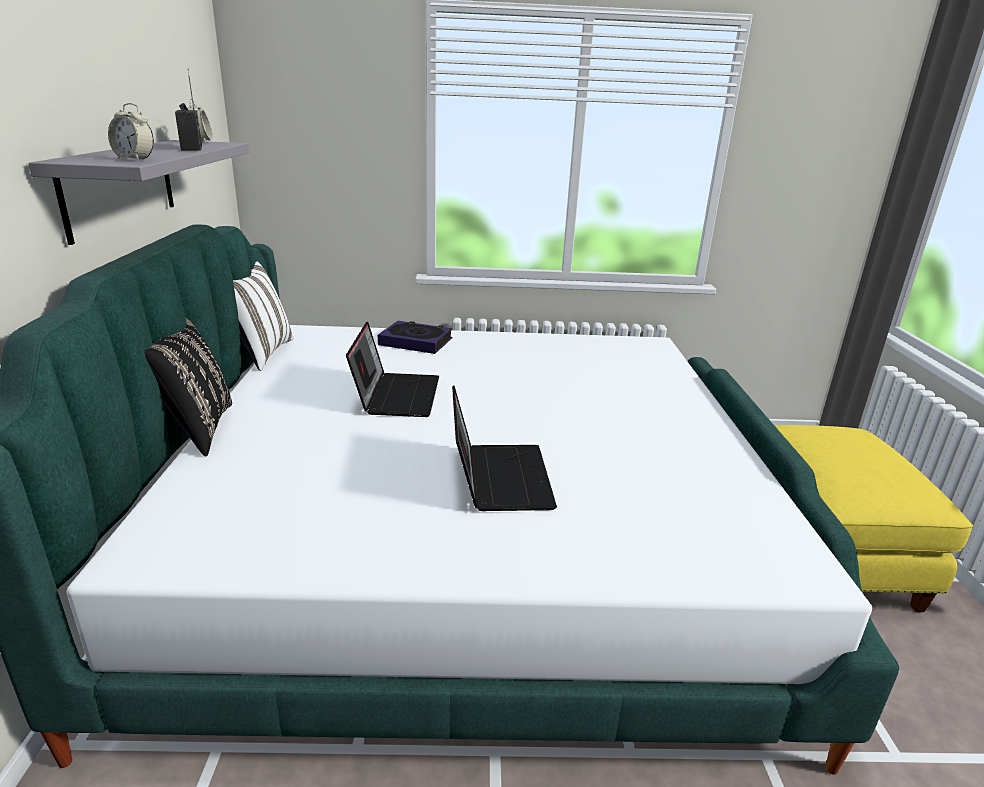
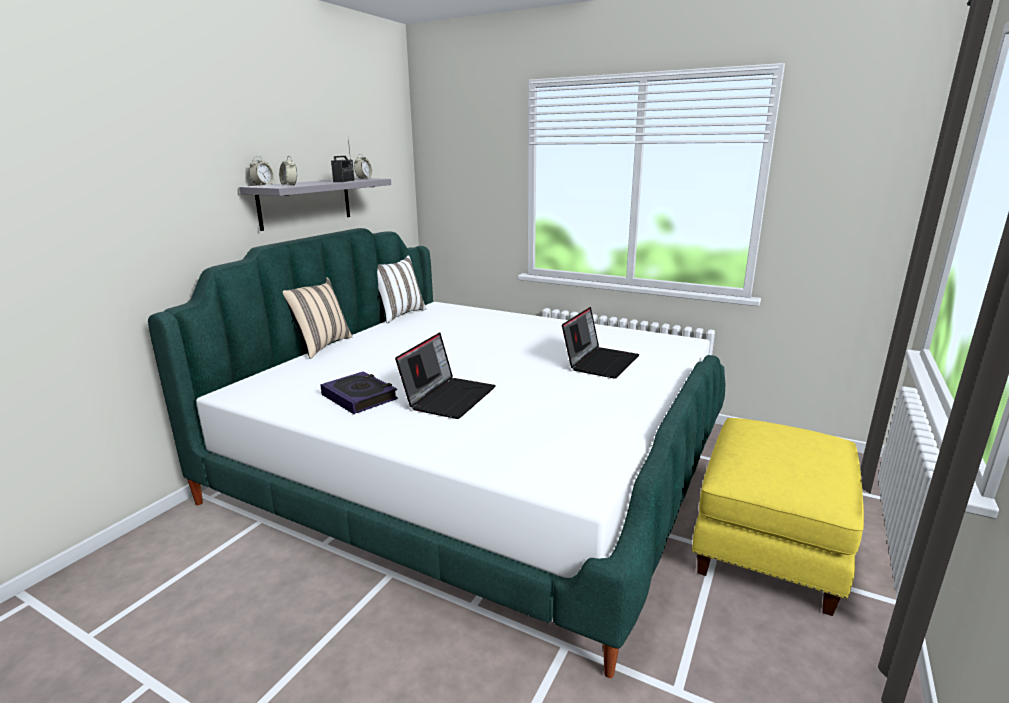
camera: 30 degrees right, 5 degrees down
(72, 158) = (263, 185): none -> alarm clock
(197, 429) = (321, 346): black pillow -> beige pillow
(396, 395) = (447, 346): laptop -> laptop (600, 362)
(416, 342) = (500, 319): book -> book (359, 397)

